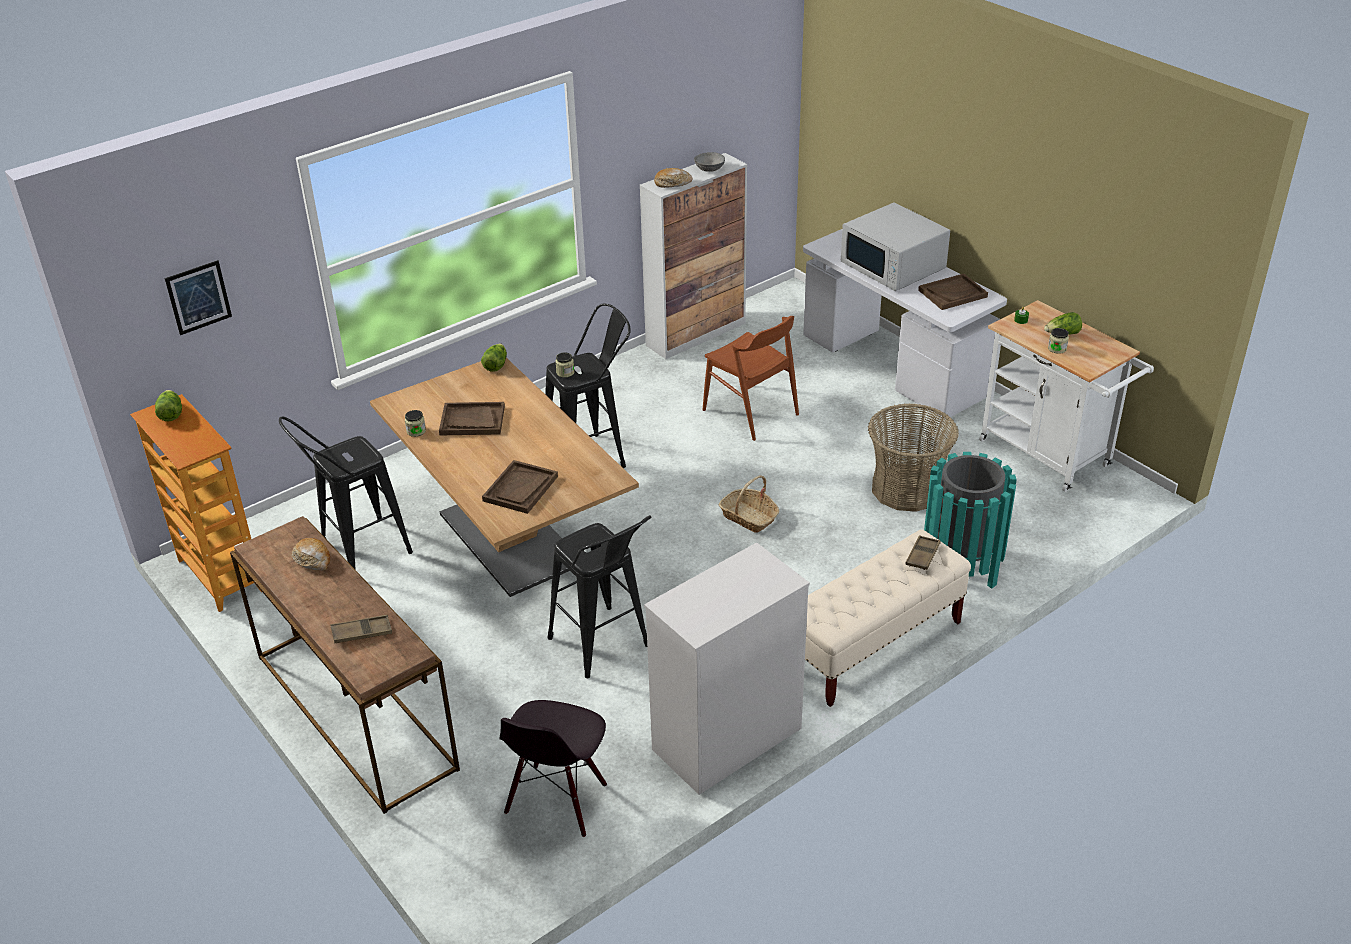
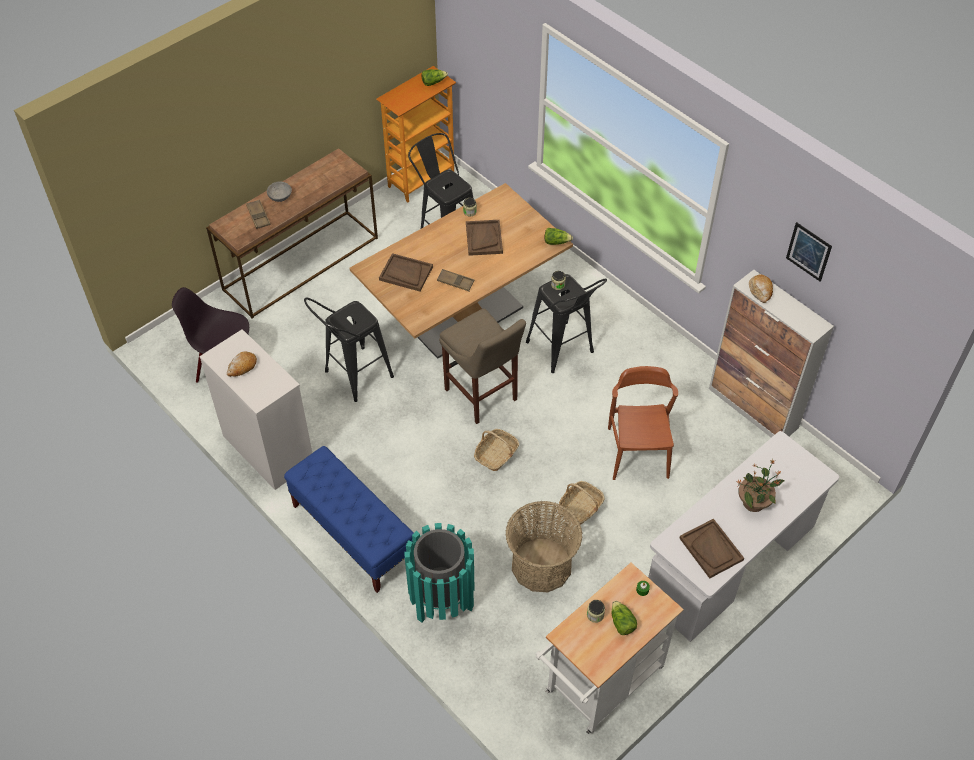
camera: 85 degrees right, 15 degrees up
(198, 297) = (480, 44): picture -> picture (808, 251)
(313, 560) = (324, 184): bread -> bread (242, 367)
(655, 525) = (482, 397): none -> beige stool
(709, 169) = (795, 316): grey bowl -> grey bowl (279, 197)
(751, 412) = (637, 452): brown chair -> brown chair turned 135 degrees clockwise
(827, 457) = (580, 508): none -> basket
(873, 646) = (353, 534): beige bench -> blue bench
(893, 266) = (754, 502): white microwave -> potted plant
(922, 556) = (377, 531): brown tray -> brown tray (455, 282)

